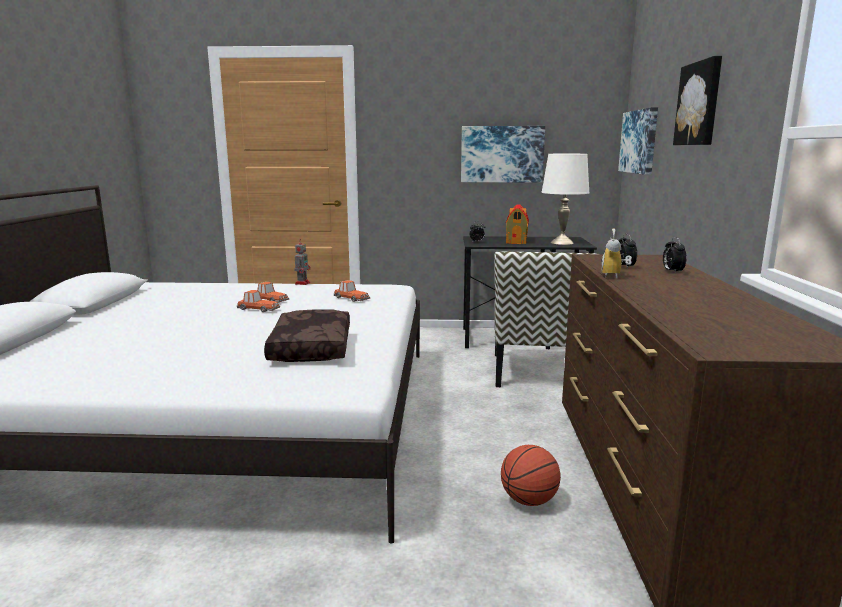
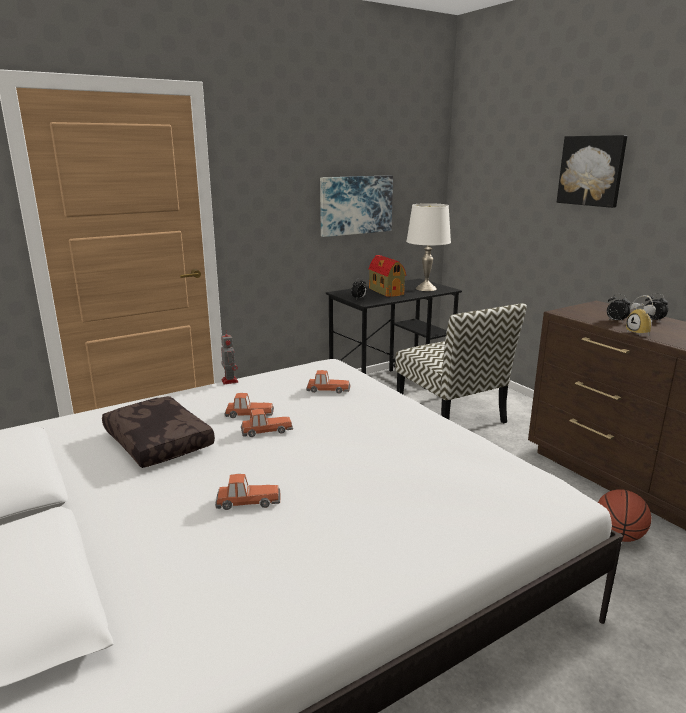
camera: 35 degrees left, 5 degrees up
(164, 334) = (247, 501): none -> toy car
(309, 347) = (434, 465): brown pillow -> brown pillow (156, 442)
(639, 141) = (482, 191): picture -> none

